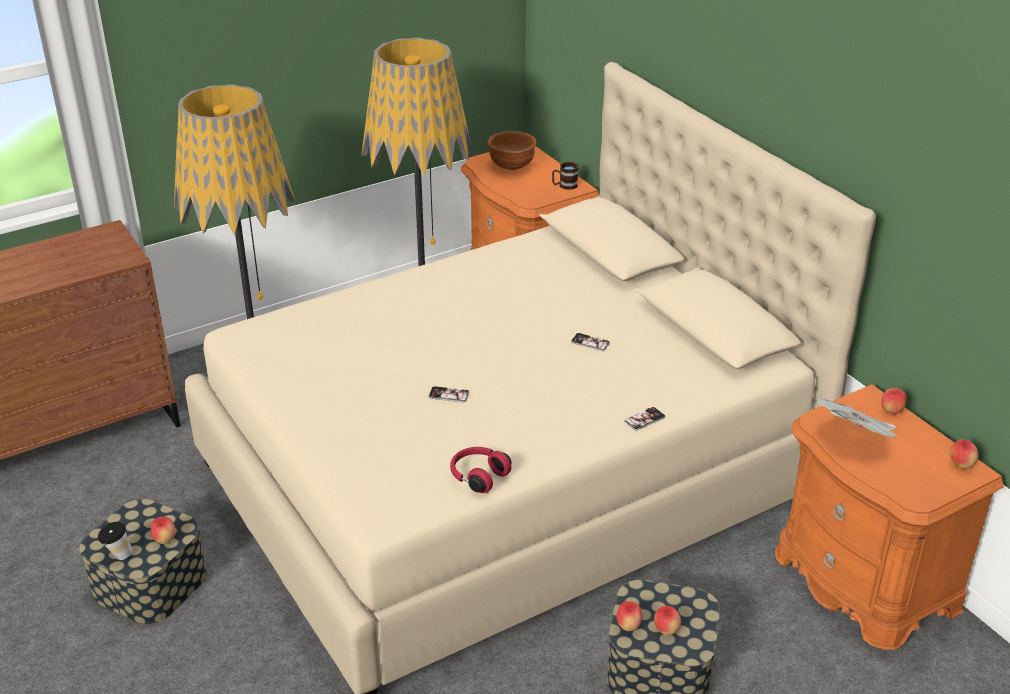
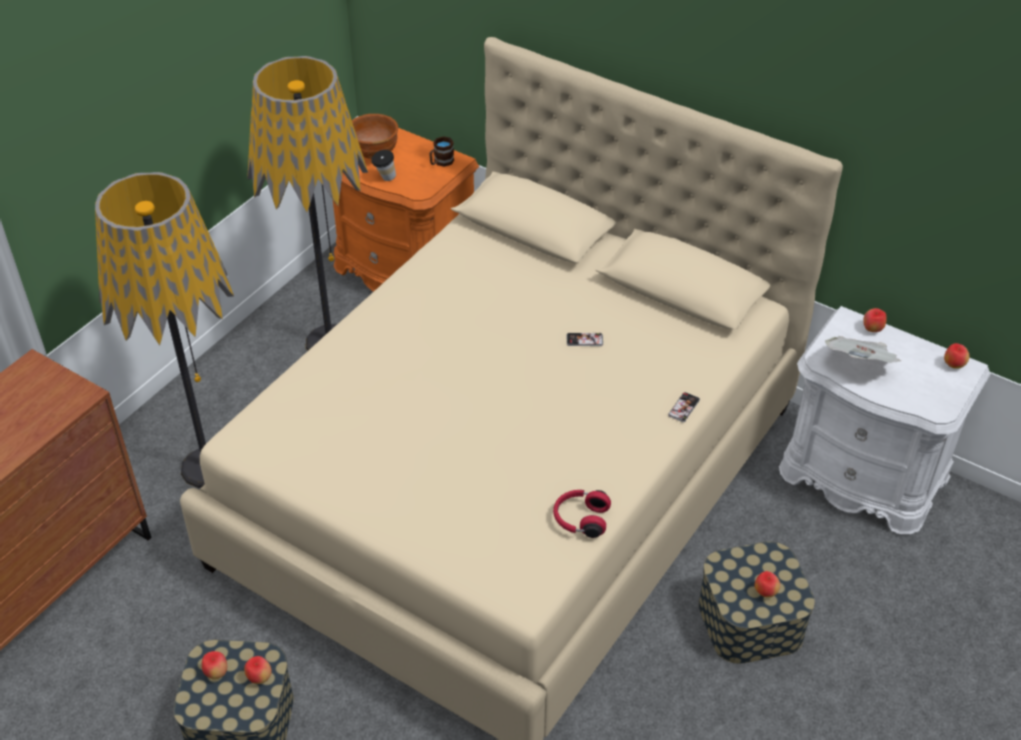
camera: 25 degrees left, 10 degrees up
(118, 555) = (223, 713): cup -> cup (385, 179)
(448, 395) = (495, 441): phone -> none
(628, 626) = (733, 600): apple -> apple (216, 673)
(860, 584) = (861, 479): orange nightstand -> white nightstand

